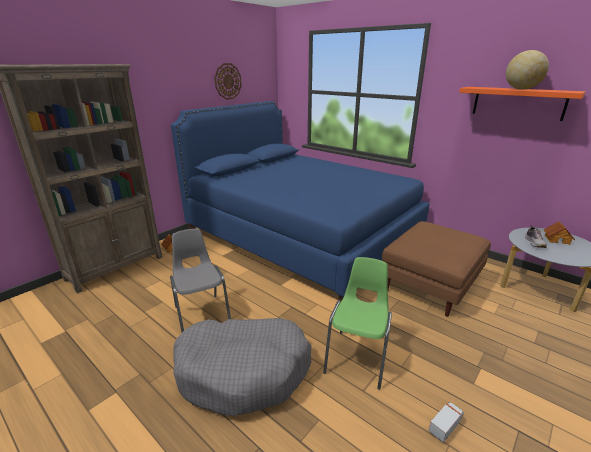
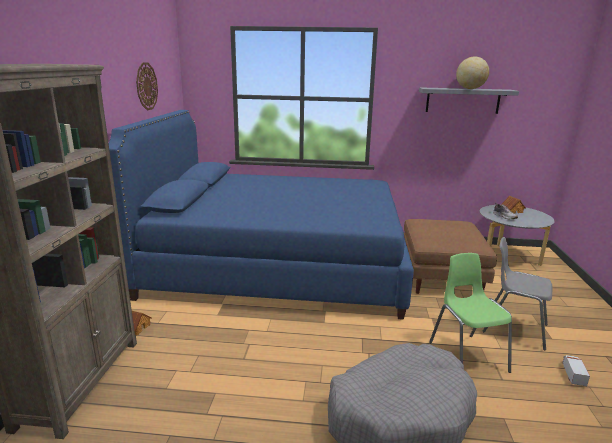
camera: 35 degrees left, 5 degrees down
(202, 315) = (285, 385): grey chair -> grey chair (514, 328)
(518, 103) = (462, 100): orange shelf -> grey shelf

